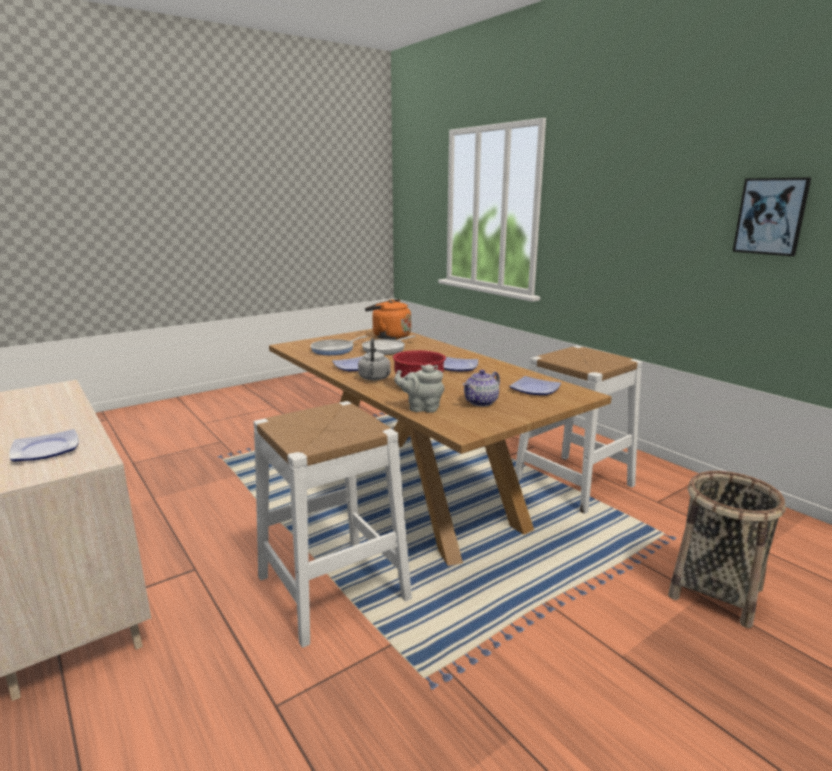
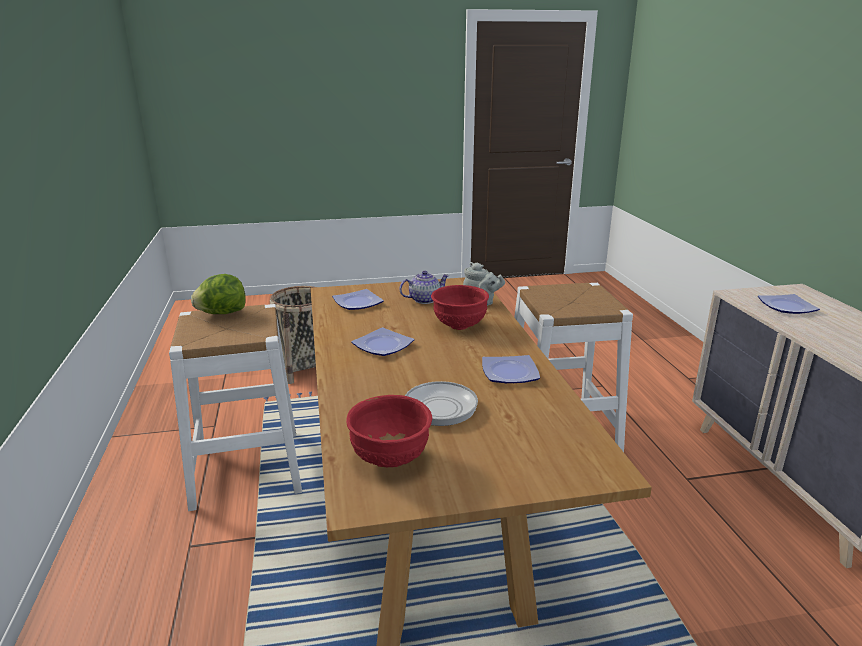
camera: 155 degrees left, 5 degrees up
(335, 350) = (520, 428): frying pan -> none
(374, 378) = (498, 346): grey kettle -> none
(389, 336) = (390, 459): orange kettle -> red bowl
(610, 363) = (222, 313): none -> lettuce
(771, 216) = (47, 136): picture -> none

